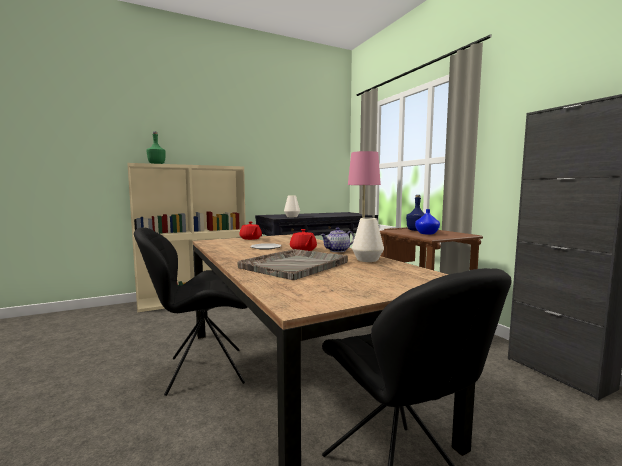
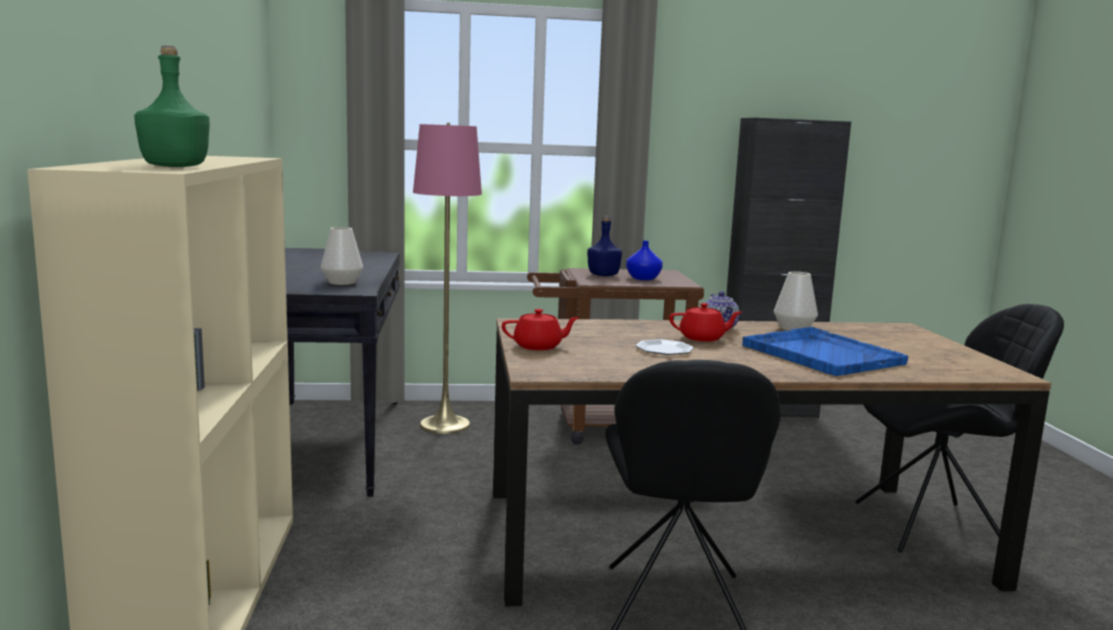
camera: 70 degrees left, 5 degrees up
(295, 265) = (821, 354): grey tray -> blue tray

